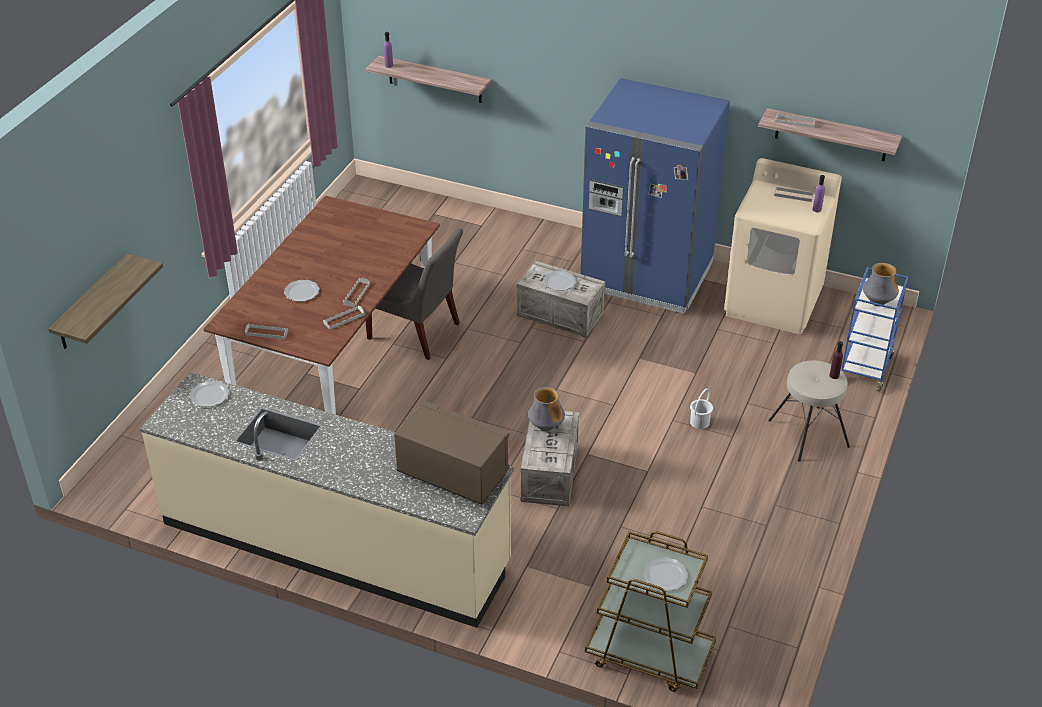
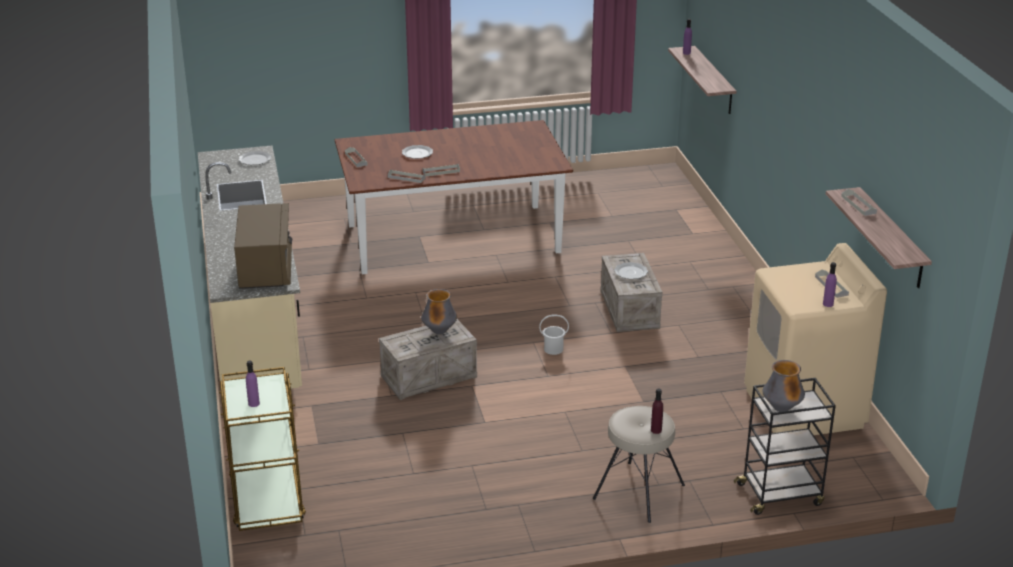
camera: 55 degrees right, 10 degrees down
(91, 303) = (270, 75): shelf -> none
(417, 333) = (521, 259): grey chair -> none
(647, 276) = (741, 330): blue fridge -> none
(665, 575) = (254, 403): plate -> purple bottle
(700, 422) = (580, 426): white bucket -> white bucket (553, 349)
(865, 367) = (780, 494): blue cart -> black cart

